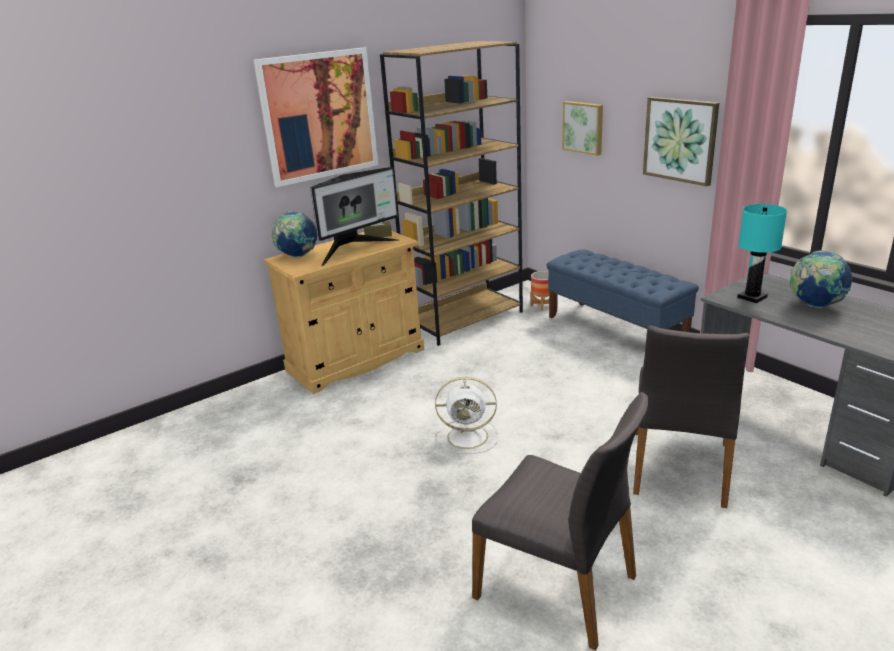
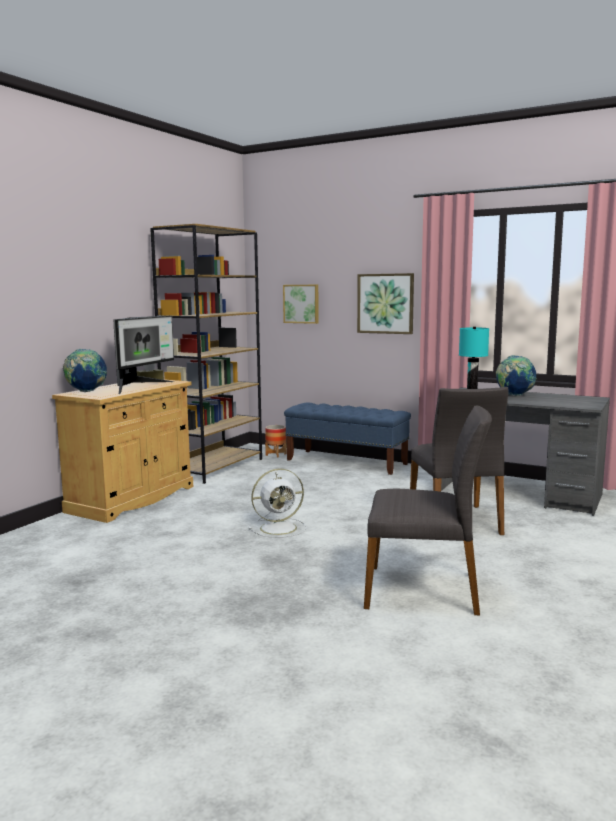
camera: 25 degrees left, 15 degrees down
(319, 116) = (103, 270): picture -> none

